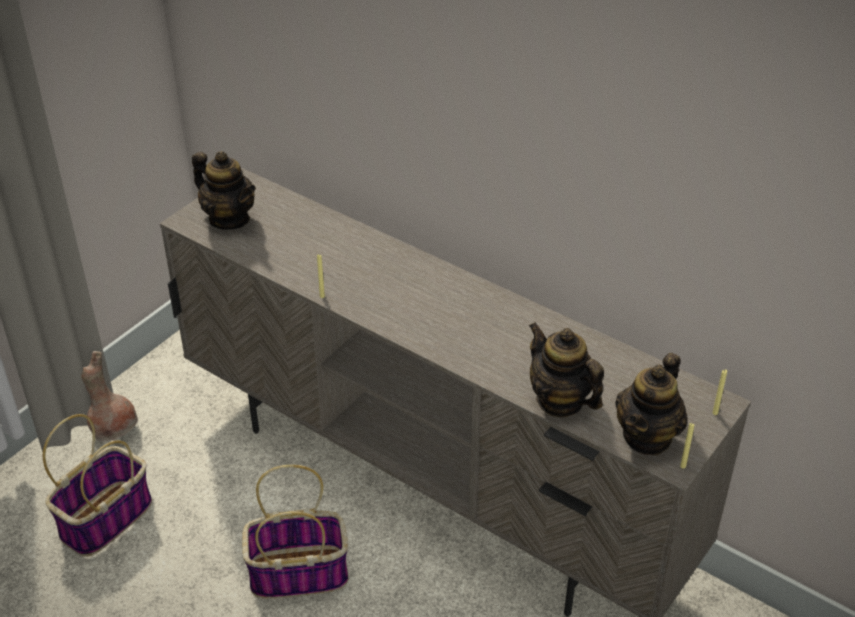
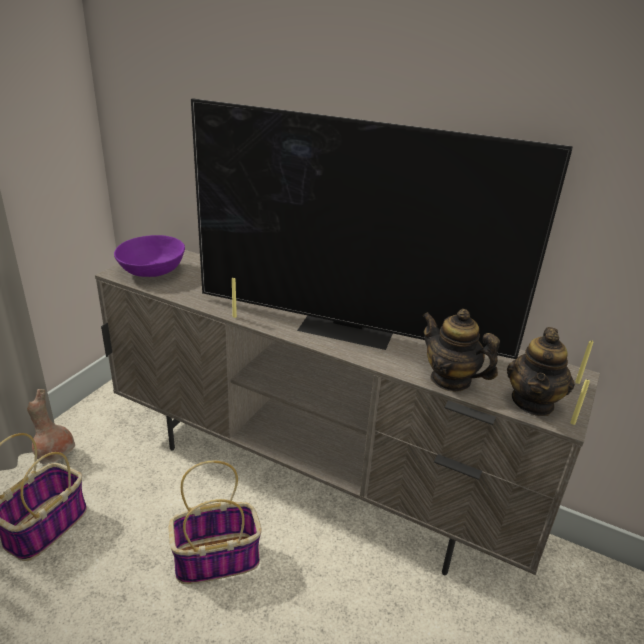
camera: 10 degrees left, 10 degrees down
(229, 219) = (152, 271): teapot -> purple bowl
(459, 319) = (349, 327): none -> television

